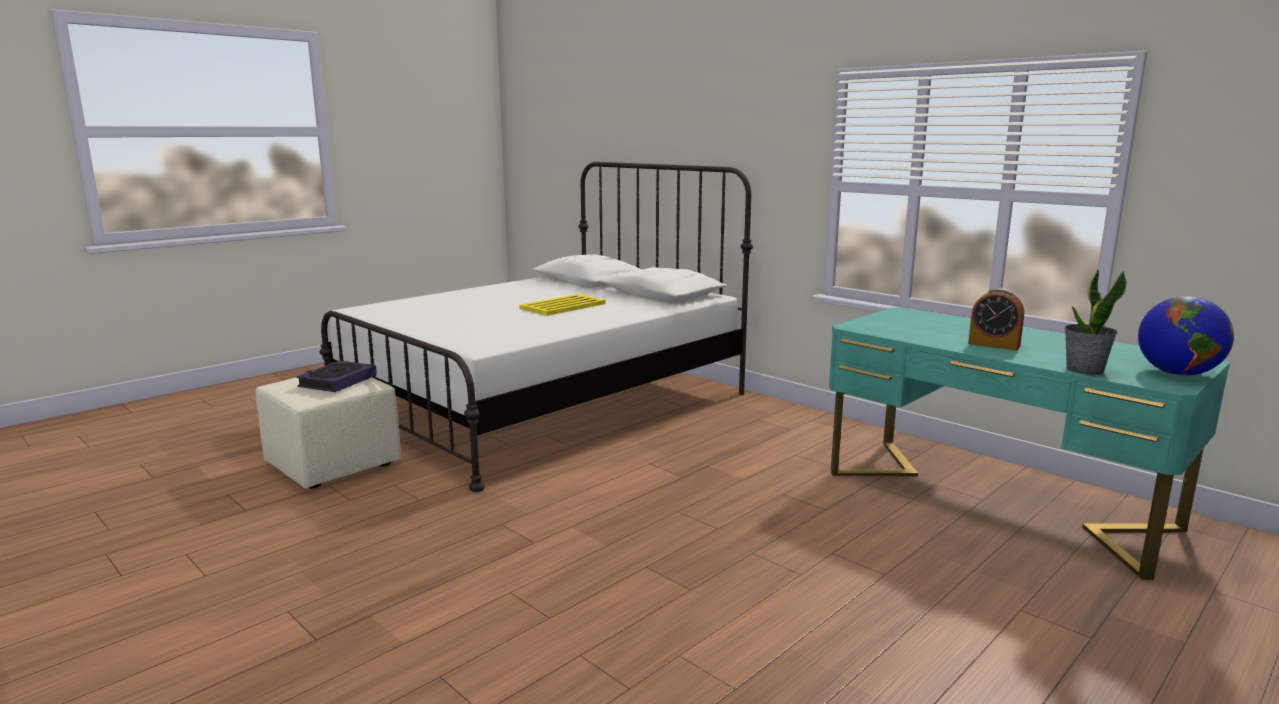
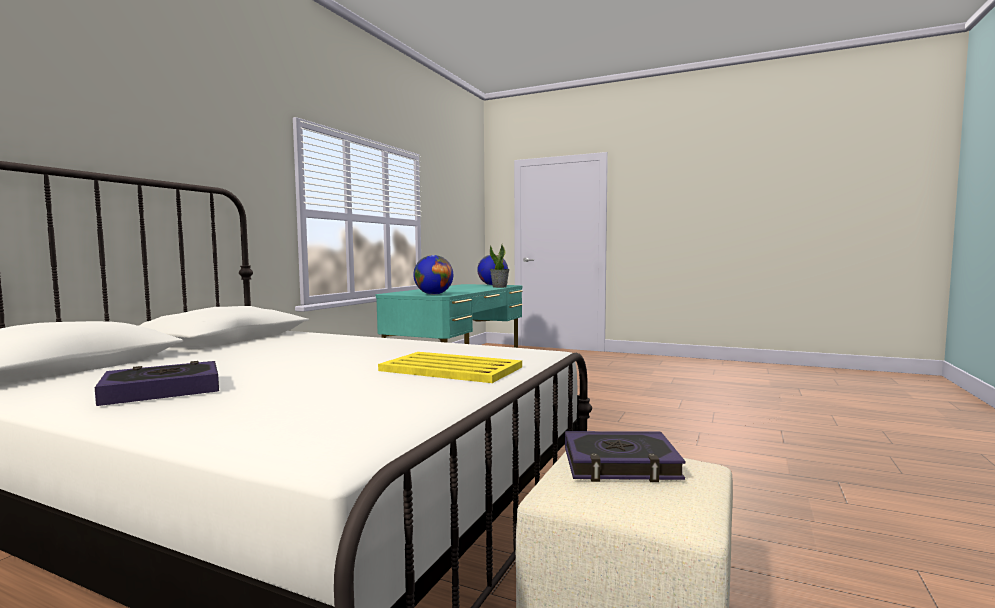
camera: 110 degrees left, 10 degrees down
(495, 292) = (162, 390): none -> book
(563, 306) = (305, 354): yellow tray -> yellow tray (450, 369)
(874, 324) = (433, 294): none -> globe
(994, 345) = (466, 289): alarm clock -> none

